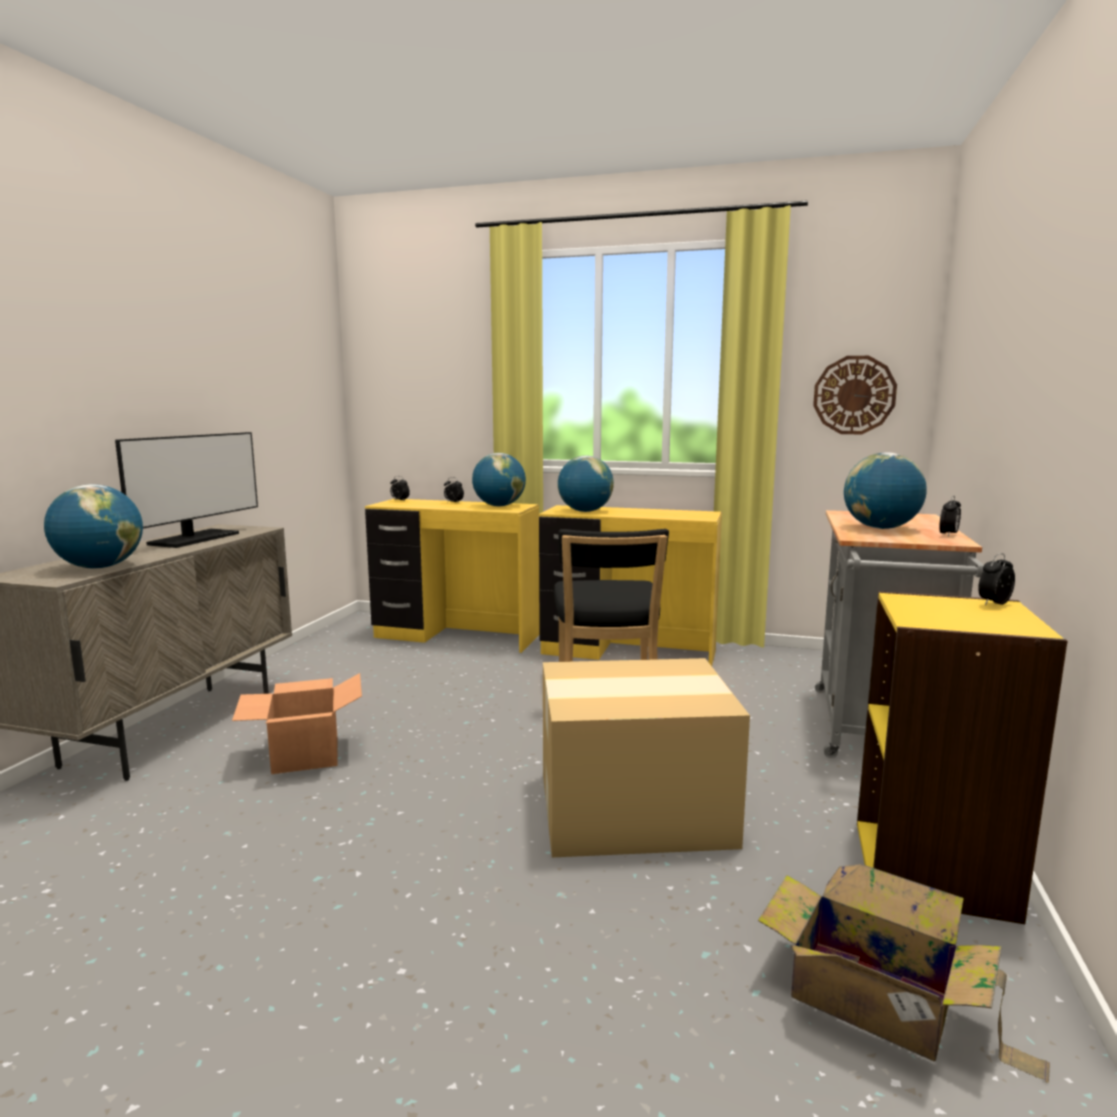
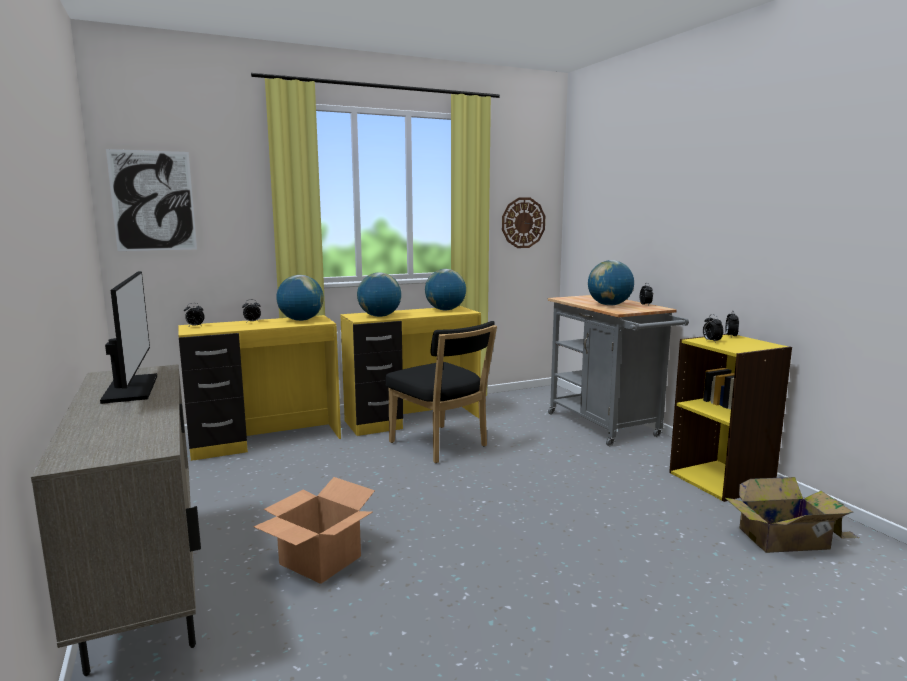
camera: 40 degrees left, 0 degrees up
(100, 567) = (146, 430): globe -> globe (445, 310)
(390, 370) = (153, 201): none -> picture
(637, 810) = (578, 505): cardboard box -> none
(921, 603) = (711, 341): none -> alarm clock

